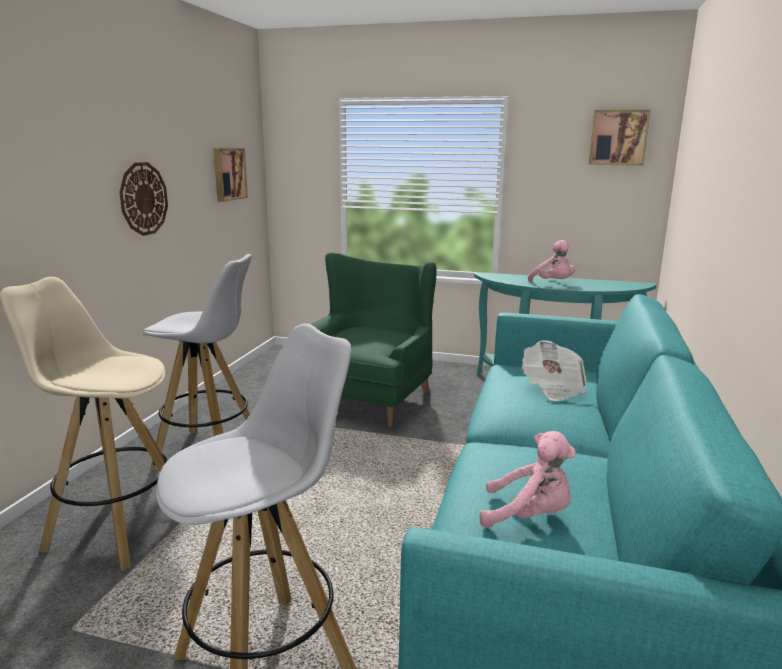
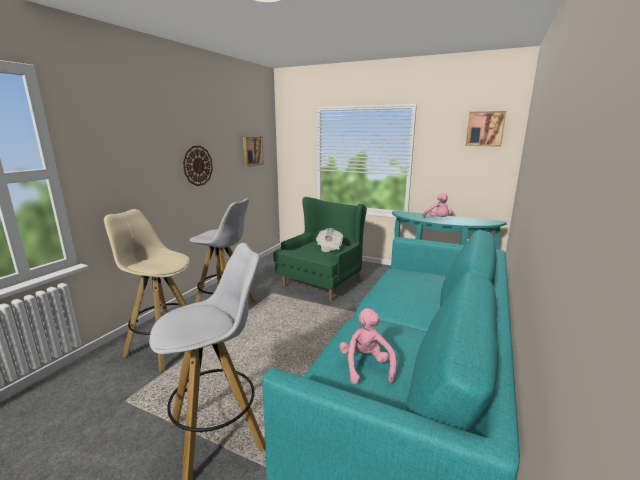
camera: 10 degrees right, 0 degrees up
(529, 516) = (366, 366): pink plush toy -> pink plush toy turned 120 degrees counterclockwise
(552, 388) = (416, 285): newspaper -> newspaper (329, 247)

